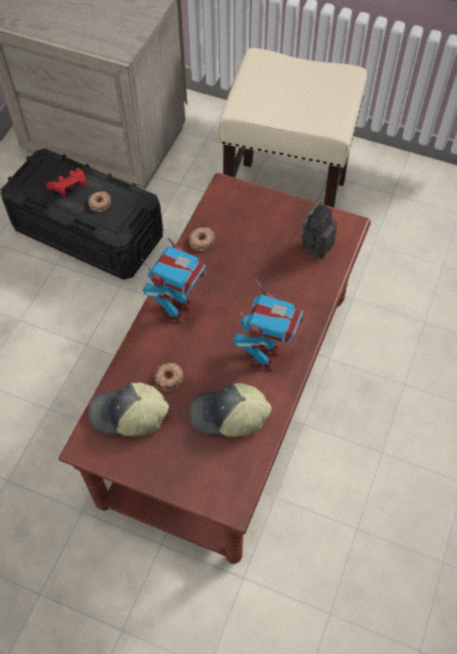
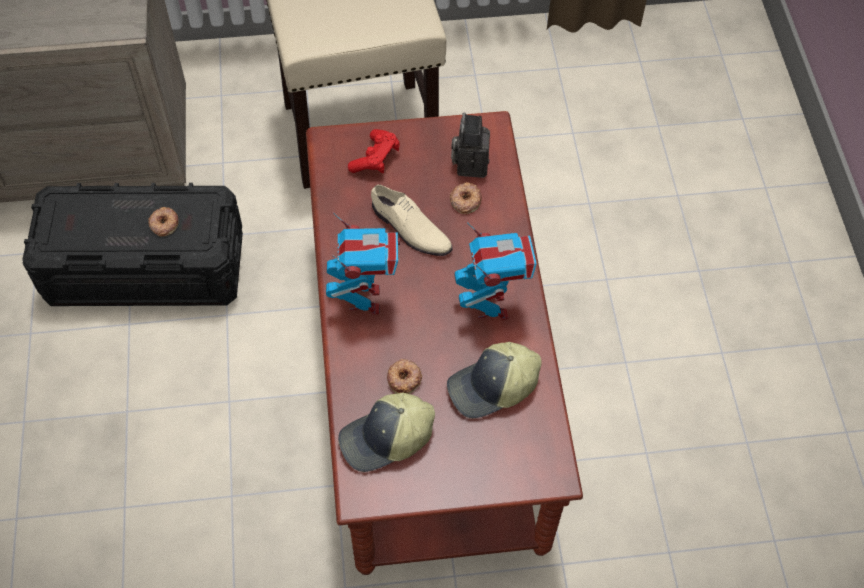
camera: 30 degrees left, 0 degrees up
(69, 187) = (113, 220): red game controller -> red game controller (375, 159)
(201, 241) = (342, 212): donut -> donut (465, 200)
(241, 273) = (409, 229): none -> beige shoe

